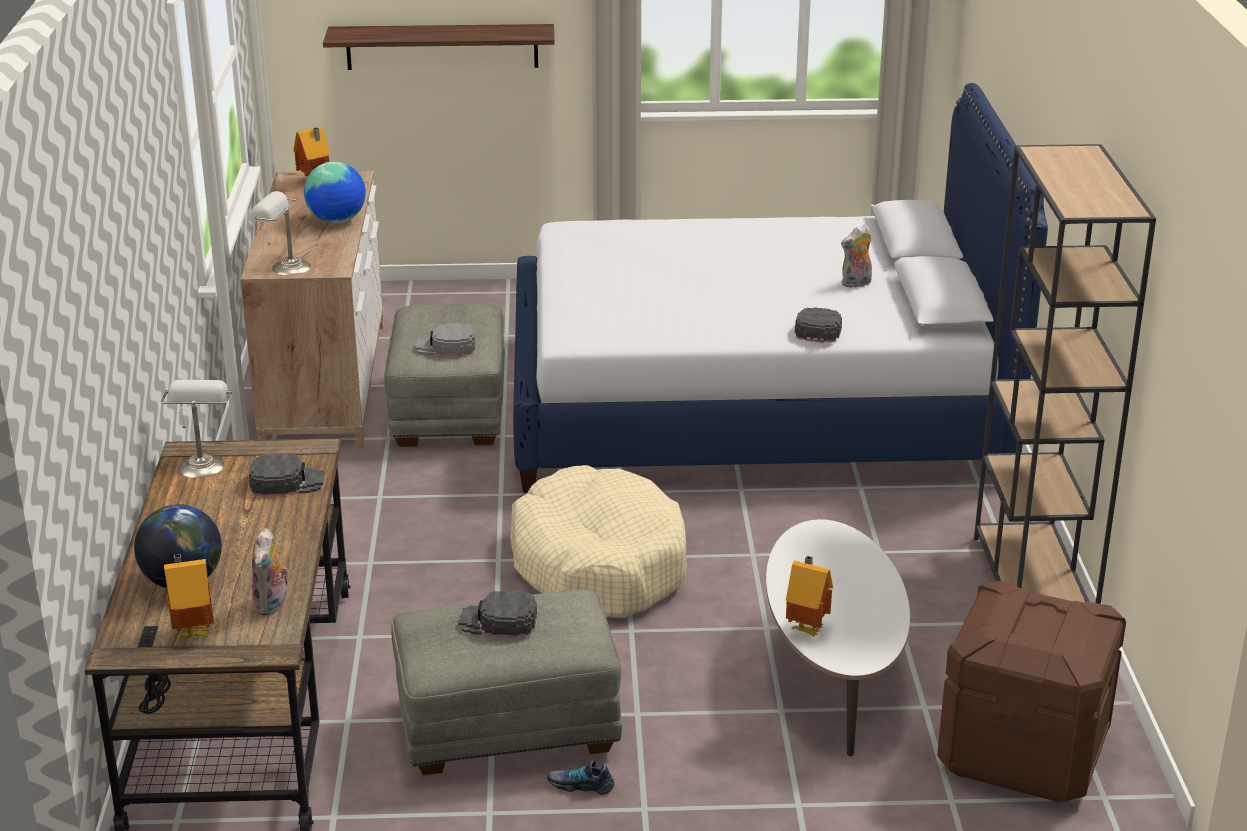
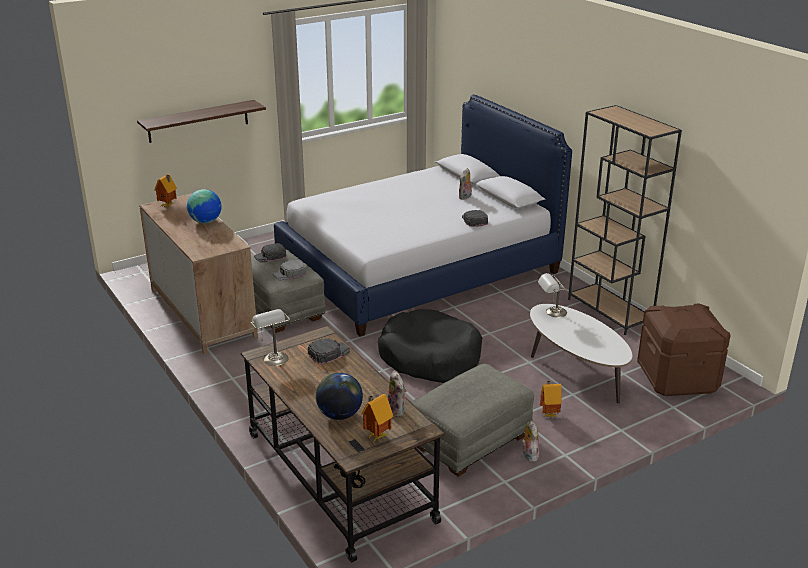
camera: 30 degrees left, 0 degrees up
(283, 266) = (208, 250): white table lamp -> white table lamp (552, 313)
(498, 621) = (467, 389): black cap -> black cap (270, 256)
(580, 785) = (529, 455): shoe -> plush toy
(599, 565) = (430, 358): beige dog bed -> black dog bed
(807, 628) = (586, 351): toy house -> toy house (548, 414)

